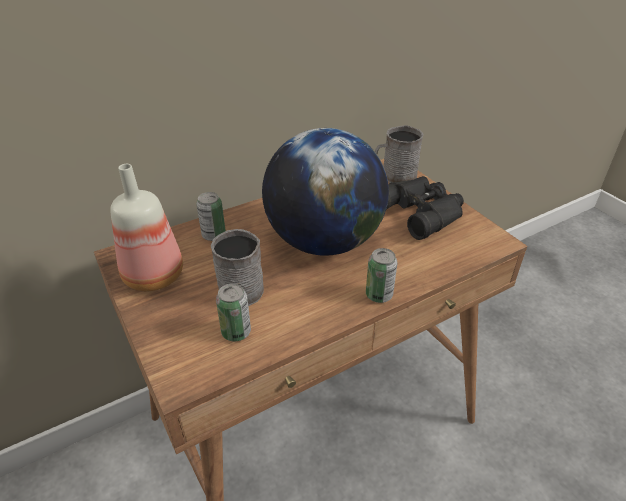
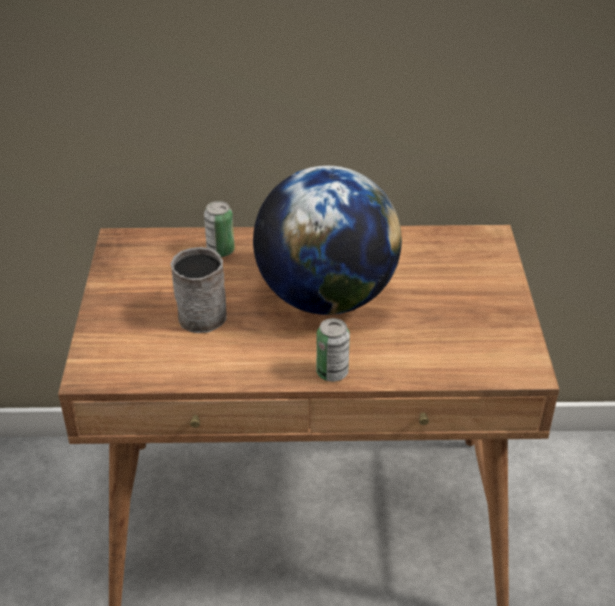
camera: 30 degrees right, 0 degrees up
(156, 275) = (137, 272): bottle -> none
(236, 332) = (167, 352): can -> none
(394, 176) = (479, 251): grey mug -> none
(422, 211) = (470, 304): black binoculars -> none

